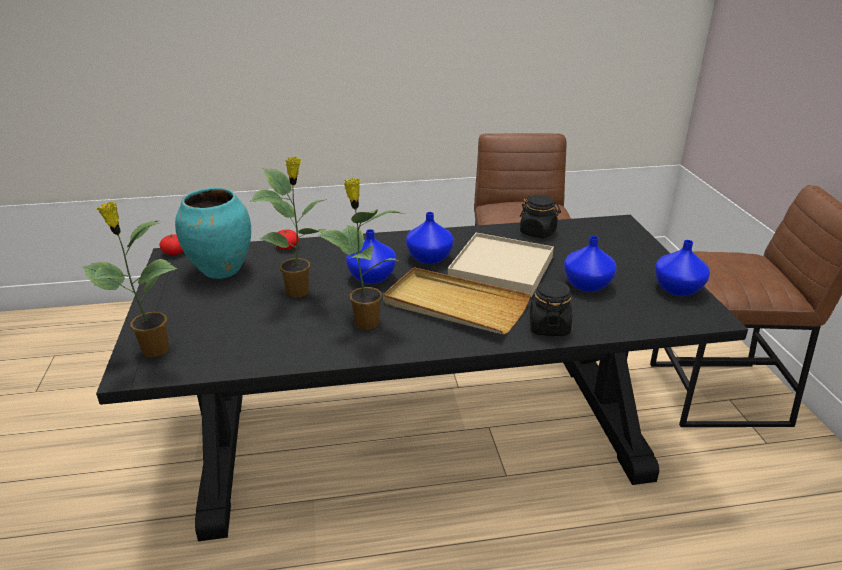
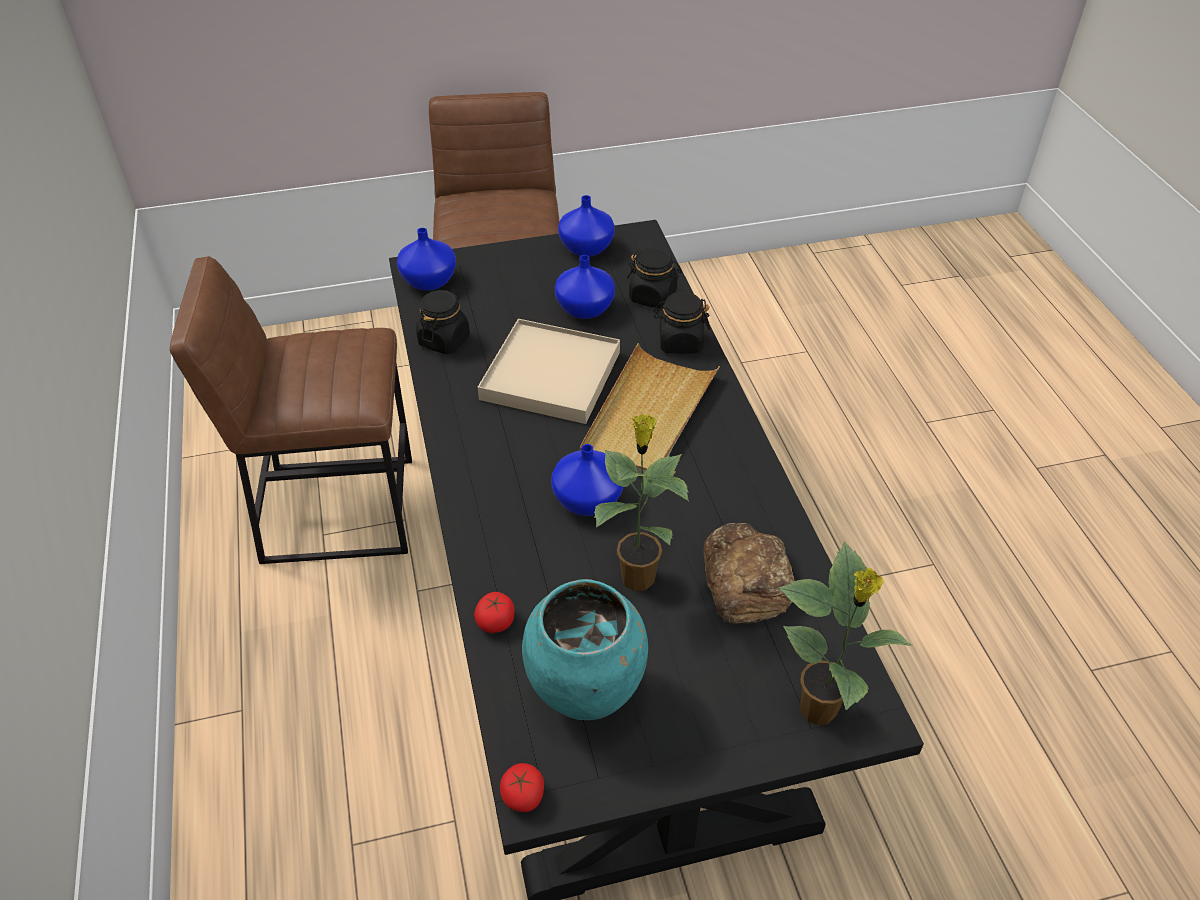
camera: 95 degrees left, 15 degrees up
(275, 333) = (746, 580): none -> bread
(365, 322) = (702, 493): potted plant -> none
(428, 258) = (527, 445): blue vase -> blue vase (430, 281)
(613, 318) = (653, 296): none -> black jar

